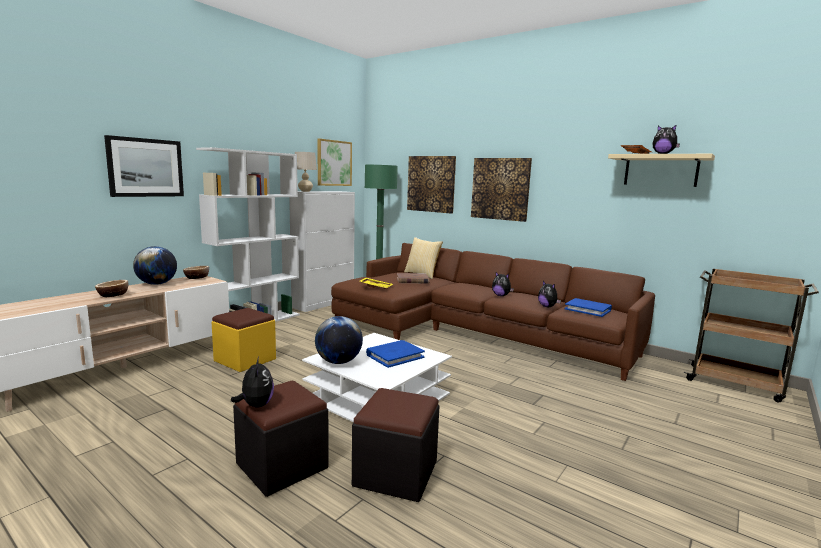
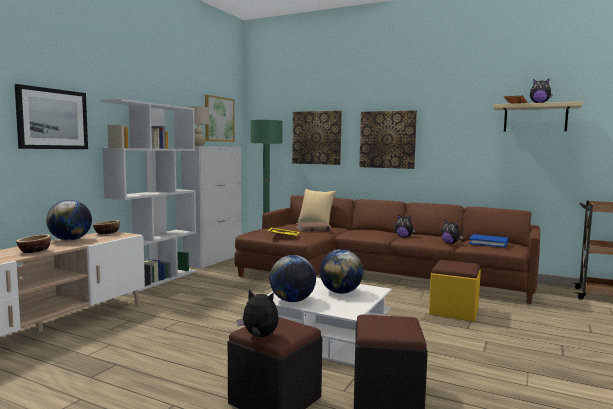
camera: 10 degrees left, 5 degrees down
(245, 360) = (169, 314): yellow ottoman -> yellow ottoman (454, 311)
(256, 405) = (259, 336): plush toy -> plush toy turned 45 degrees counterclockwise
(395, 356) = (340, 292): blue book -> globe

